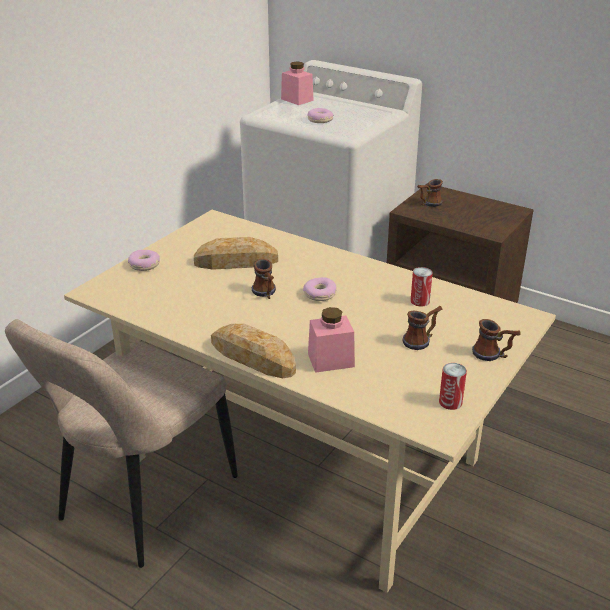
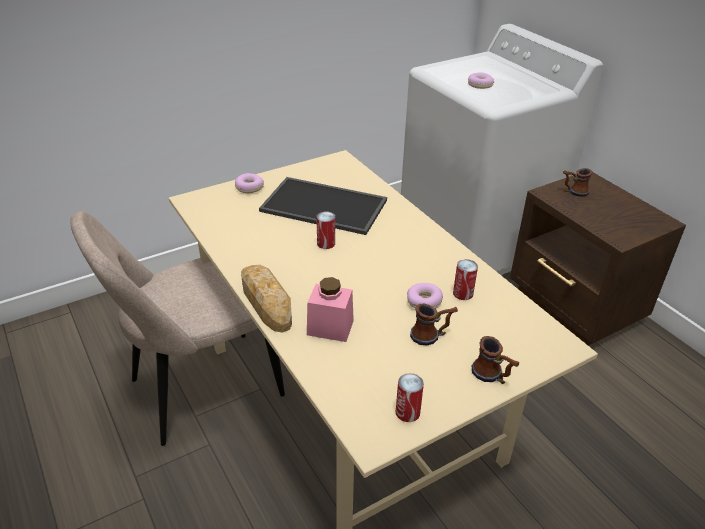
camera: 25 degrees right, 5 degrees up
(236, 262) = (325, 205): bread -> tray
(265, 294) = (326, 243): mug -> can
(297, 99) = (476, 61): pink jar -> none
(320, 294) = (373, 258): donut -> donut (424, 301)

